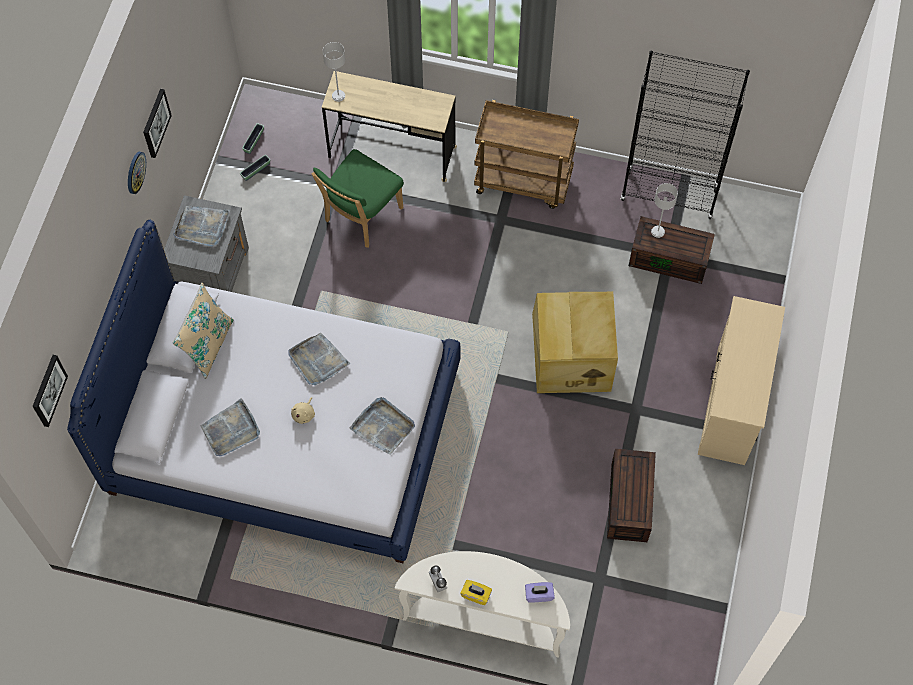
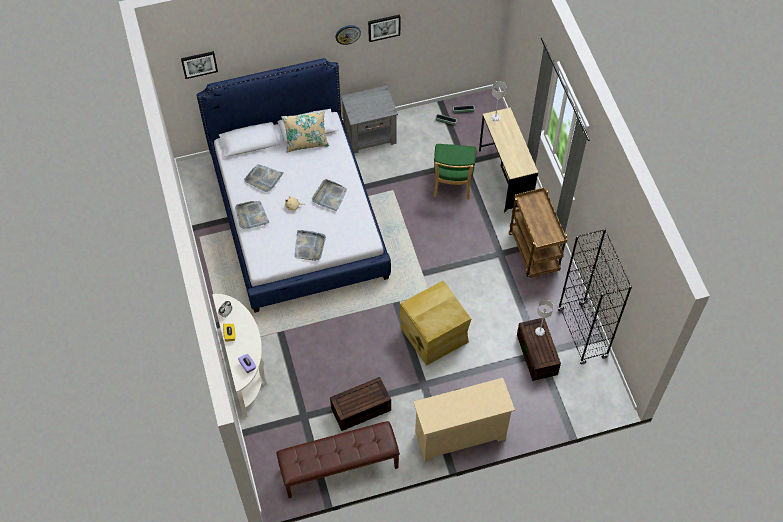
camera: 60 degrees right, 5 degrees down
(202, 226) = (373, 103): grey tray -> grey tray (251, 216)
(361, 217) = (452, 185): green chair -> green chair turned 90 degrees counterclockwise
(699, 572) = (339, 468): none -> brown bench

